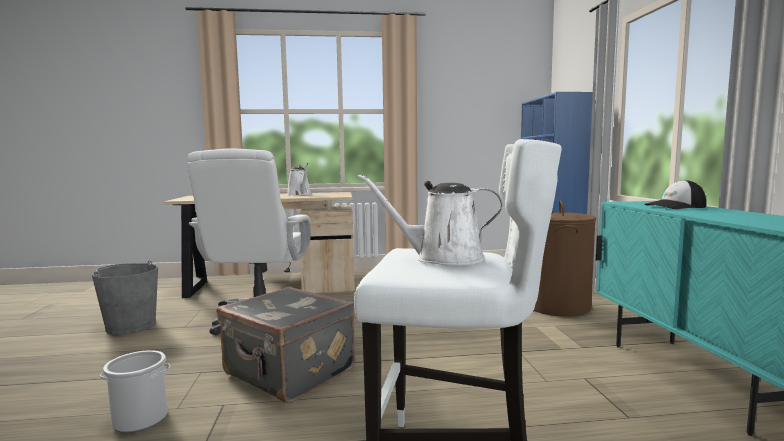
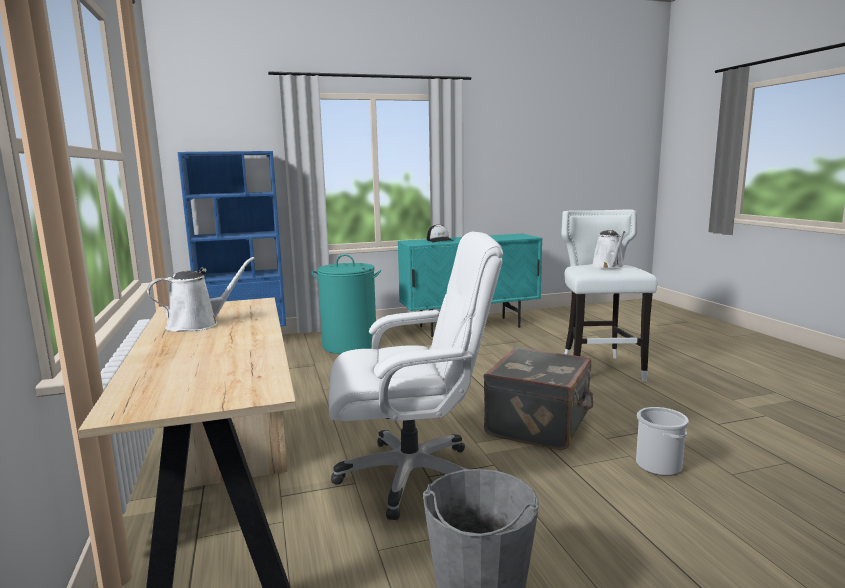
camera: 100 degrees left, 5 degrees up
(557, 306) = (350, 345): brown laundry basket -> turquoise laundry basket

